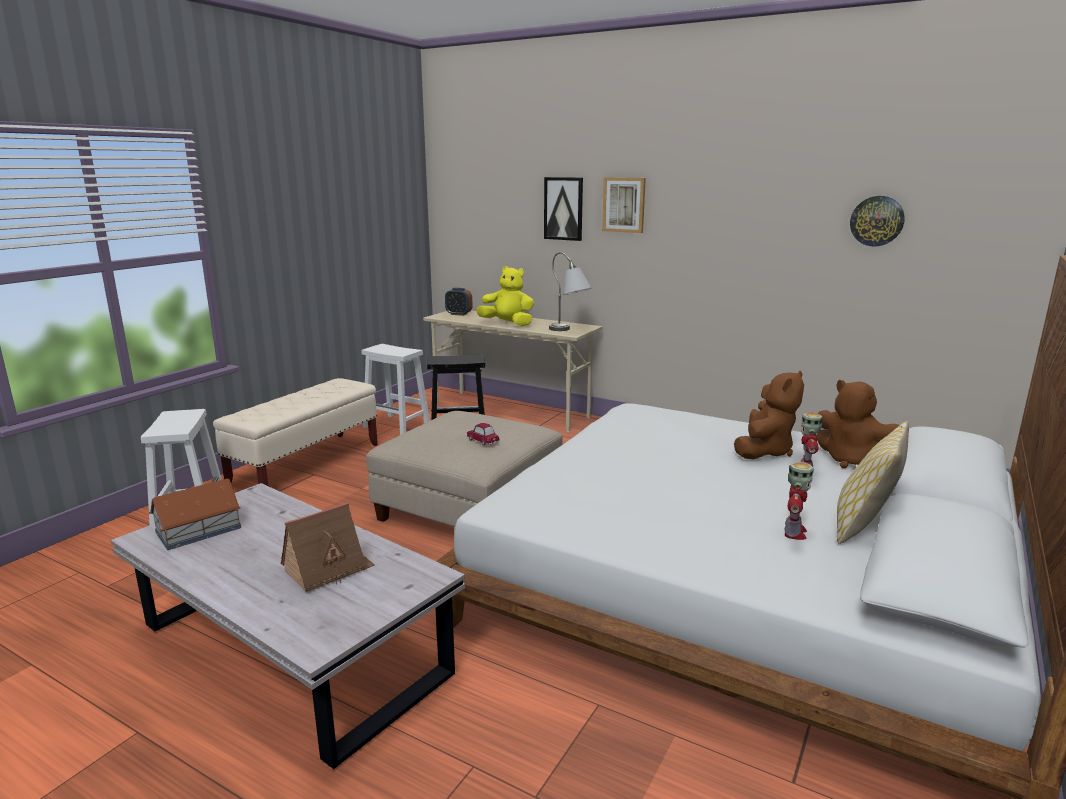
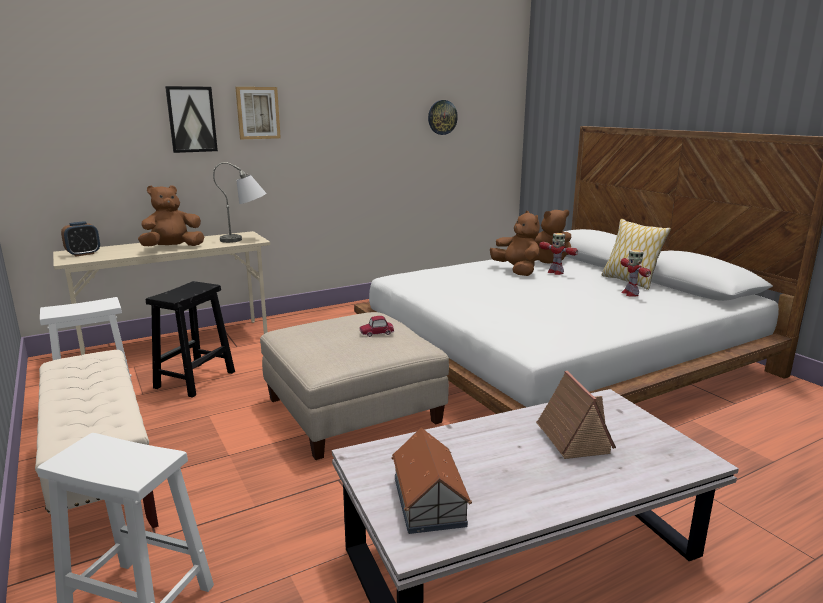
camera: 60 degrees left, 0 degrees up
(508, 324) = (173, 248): yellow plush toy -> brown plush toy
(793, 533) = (630, 293): toy robot -> toy robot turned 150 degrees counterclockwise

